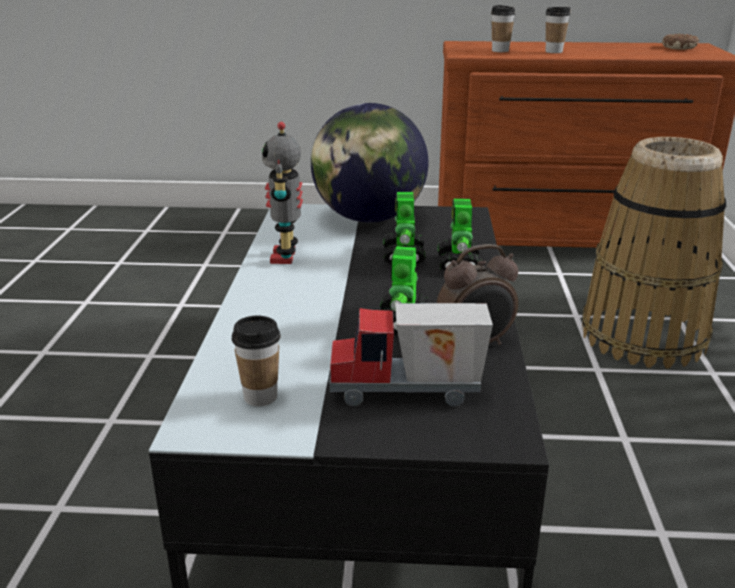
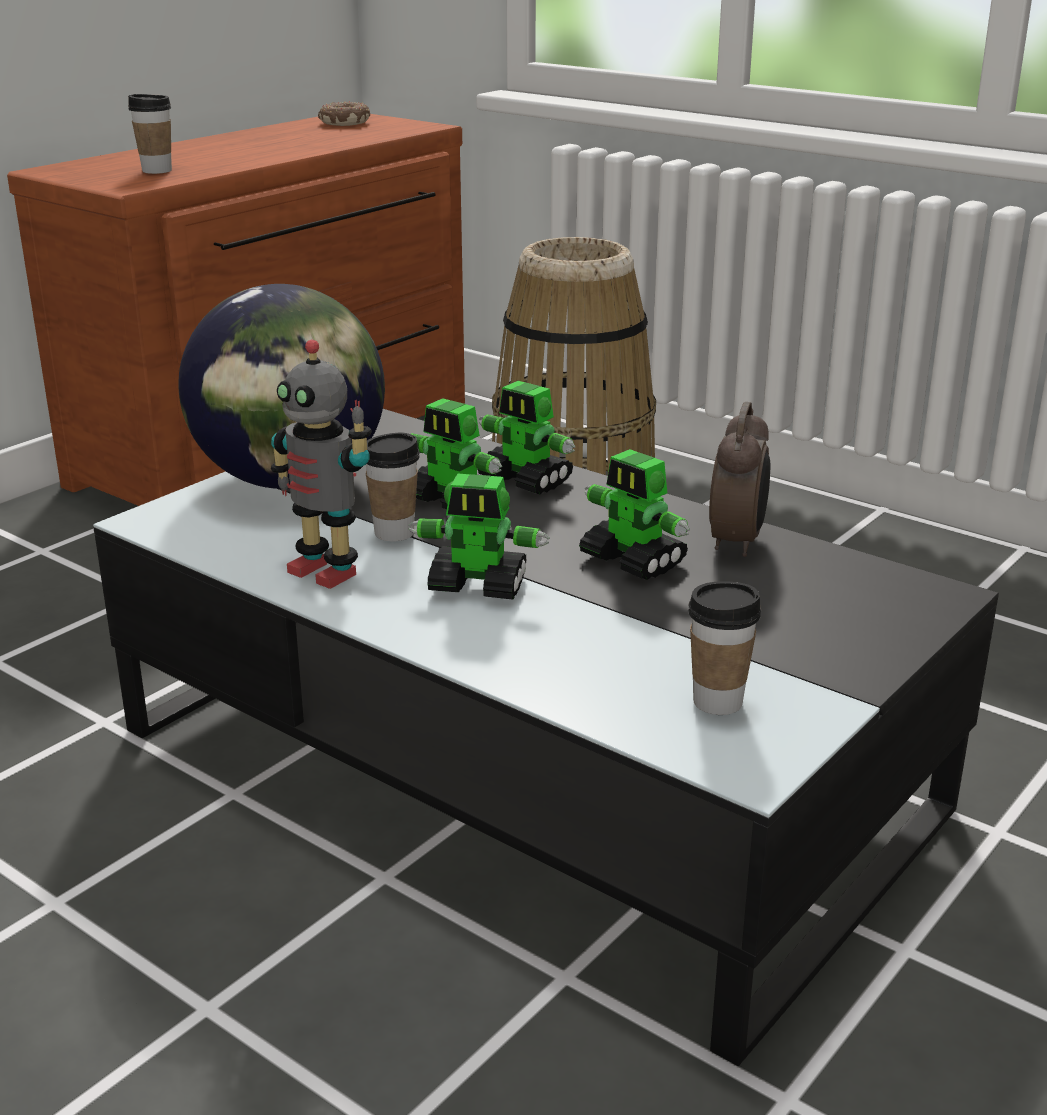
camera: 55 degrees left, 0 degrees up
(316, 293) = (479, 586): none -> toy robot
(407, 394) = (805, 613): toy truck -> none
(553, 52) = (229, 157): cup -> cup (394, 533)

